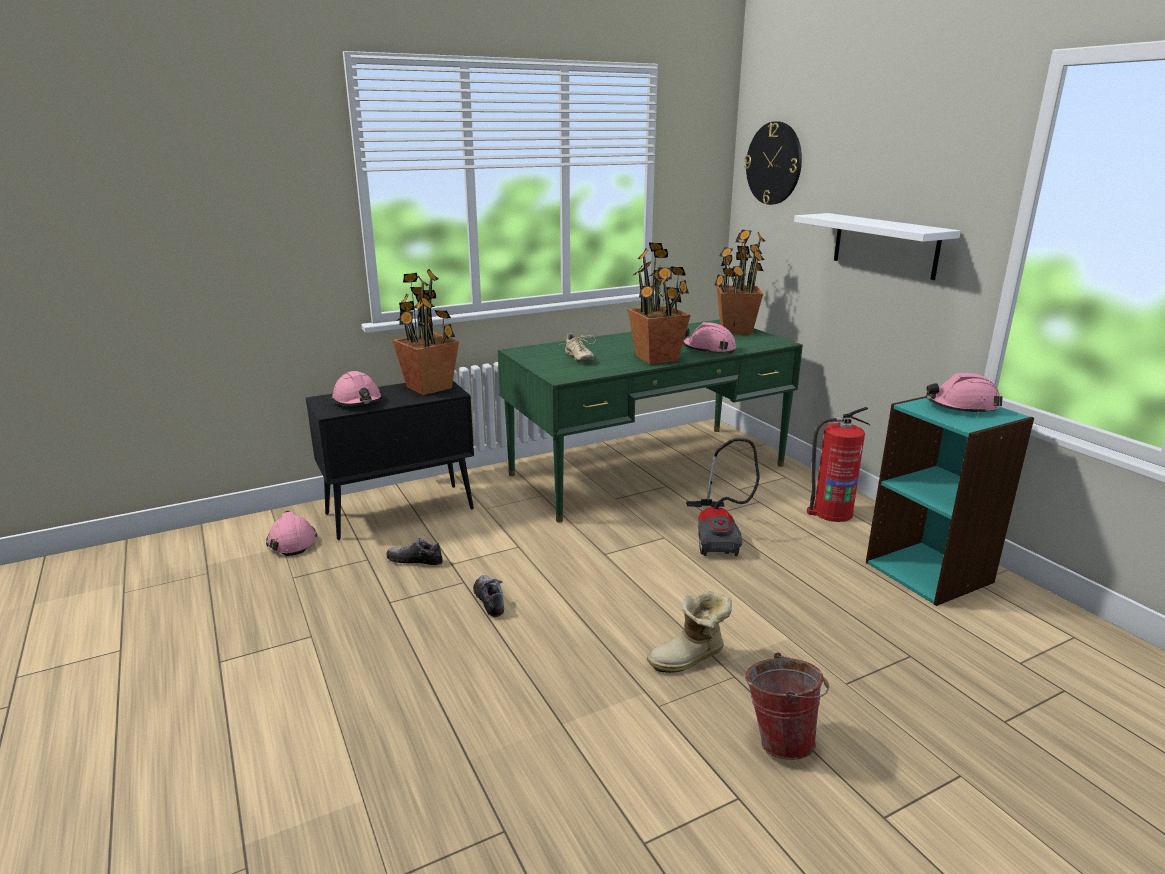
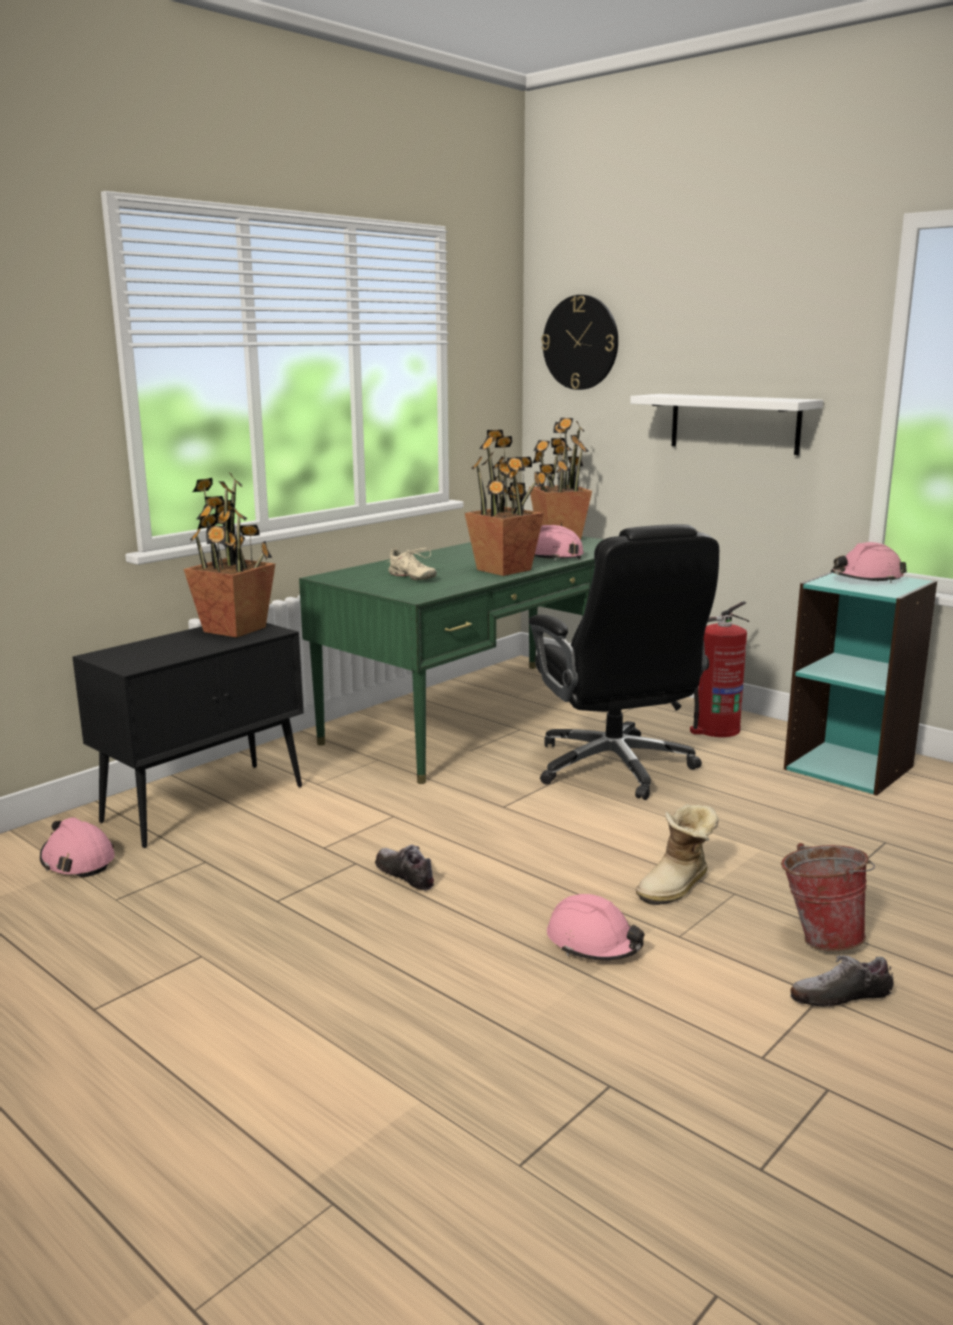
camera: 20 degrees left, 5 degrees down
(358, 401) = (155, 652): pink hard hat -> pink hard hat (594, 943)
(415, 560) = (272, 852): shoe -> shoe (839, 996)
(718, 535) = (615, 768): vacuum cleaner -> black office chair

